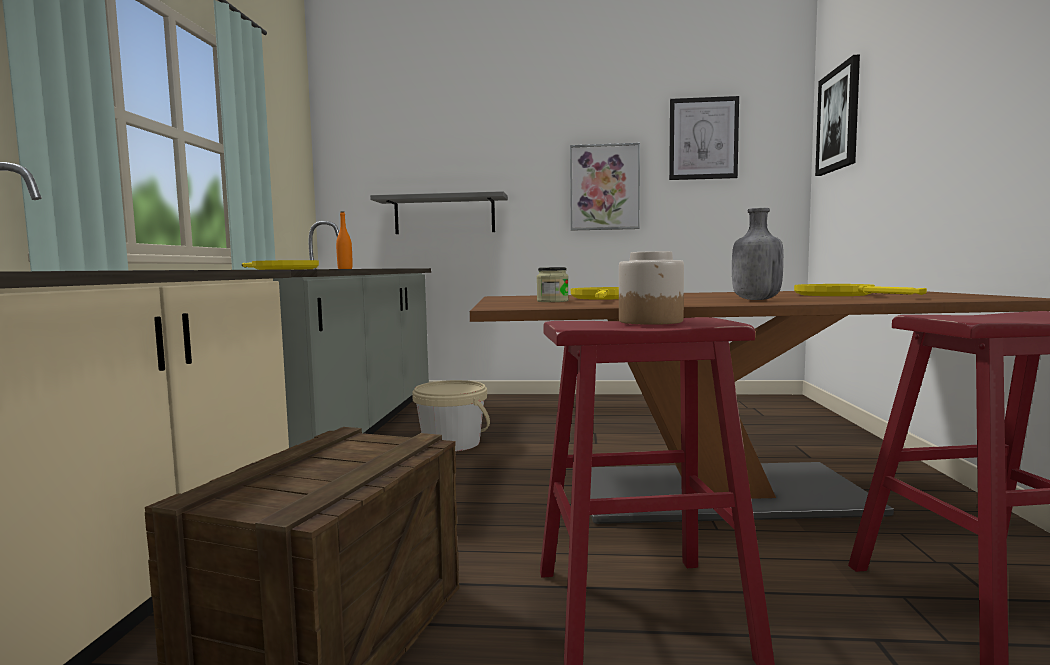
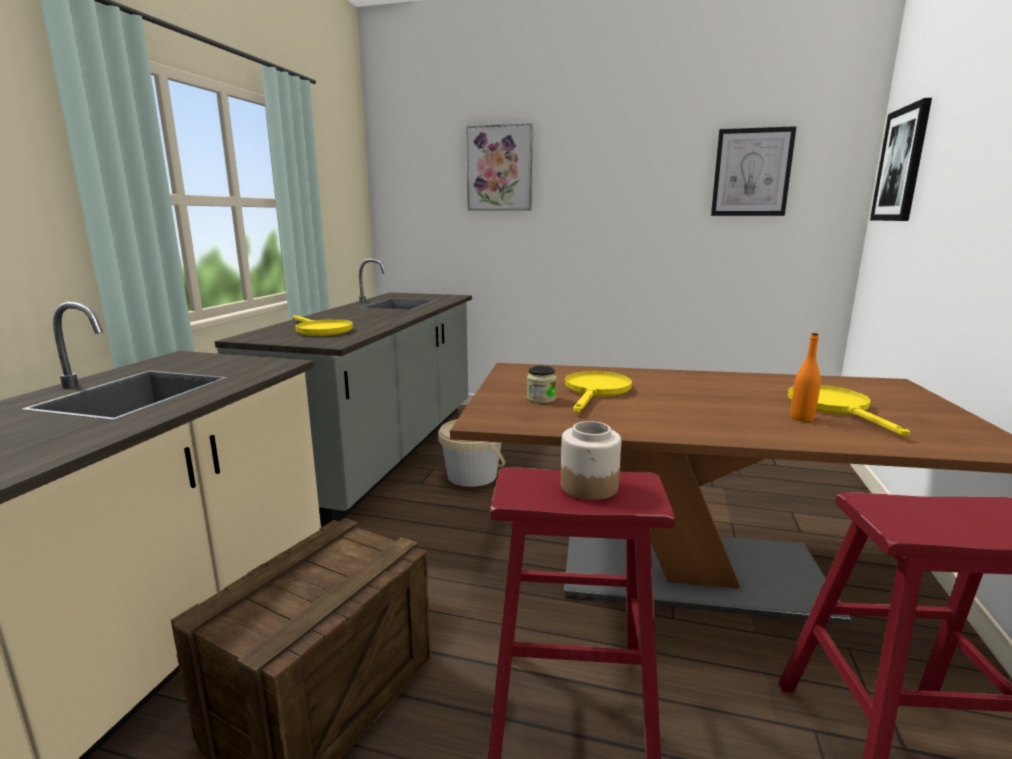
camera: 10 degrees right, 10 degrees up
(345, 269) = (385, 312): orange bottle -> orange bottle (801, 418)
(444, 215) = (486, 243): grey shelf -> none
(604, 187) = (643, 221): picture -> picture (499, 168)
(755, 299) = (732, 419): grey bottle -> none

